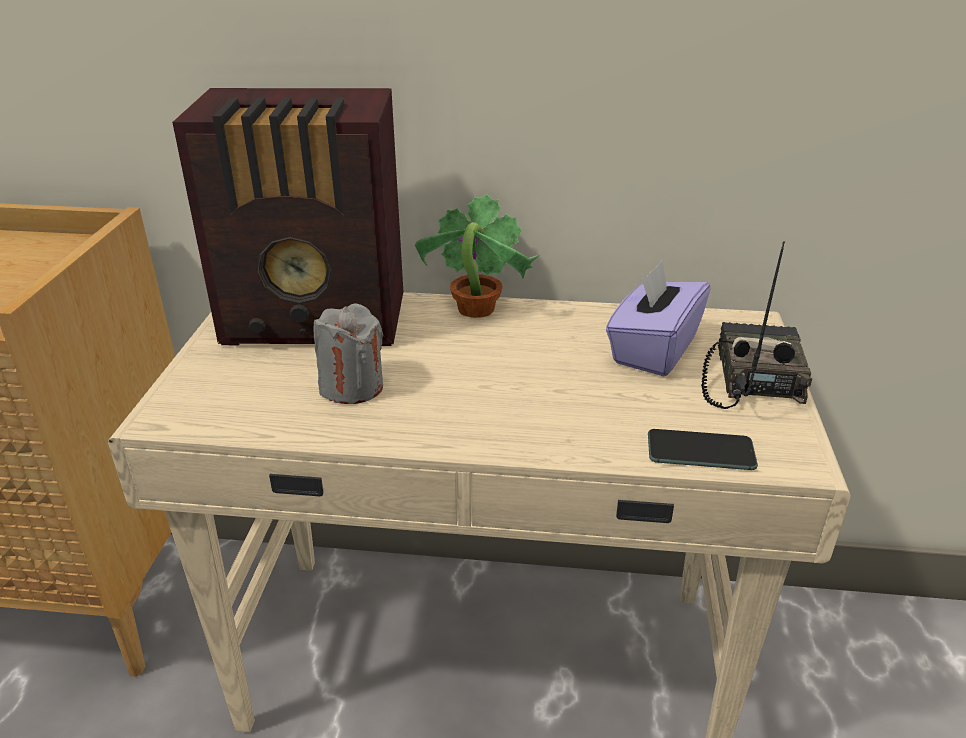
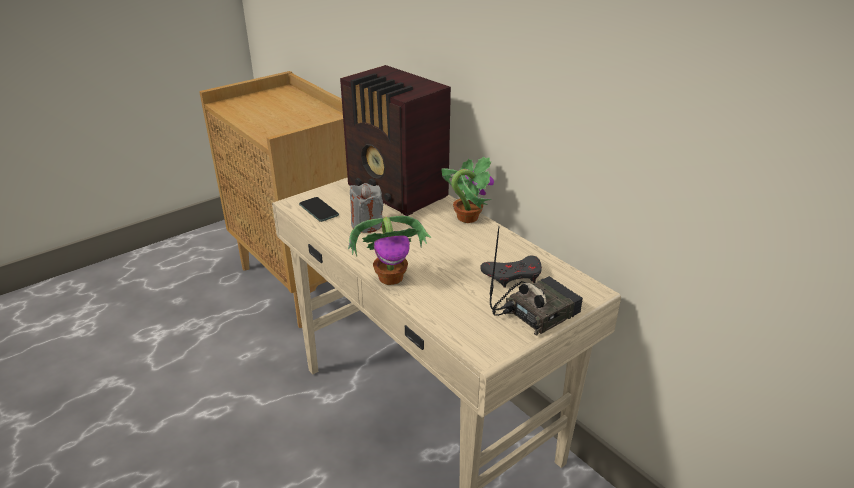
camera: 45 degrees right, 0 degrees up
(522, 440) = (391, 277): none -> potted plant
(653, 350) = (513, 275): purple tissue box -> grey game controller
(700, 451) = (451, 323): phone -> phone (318, 210)

